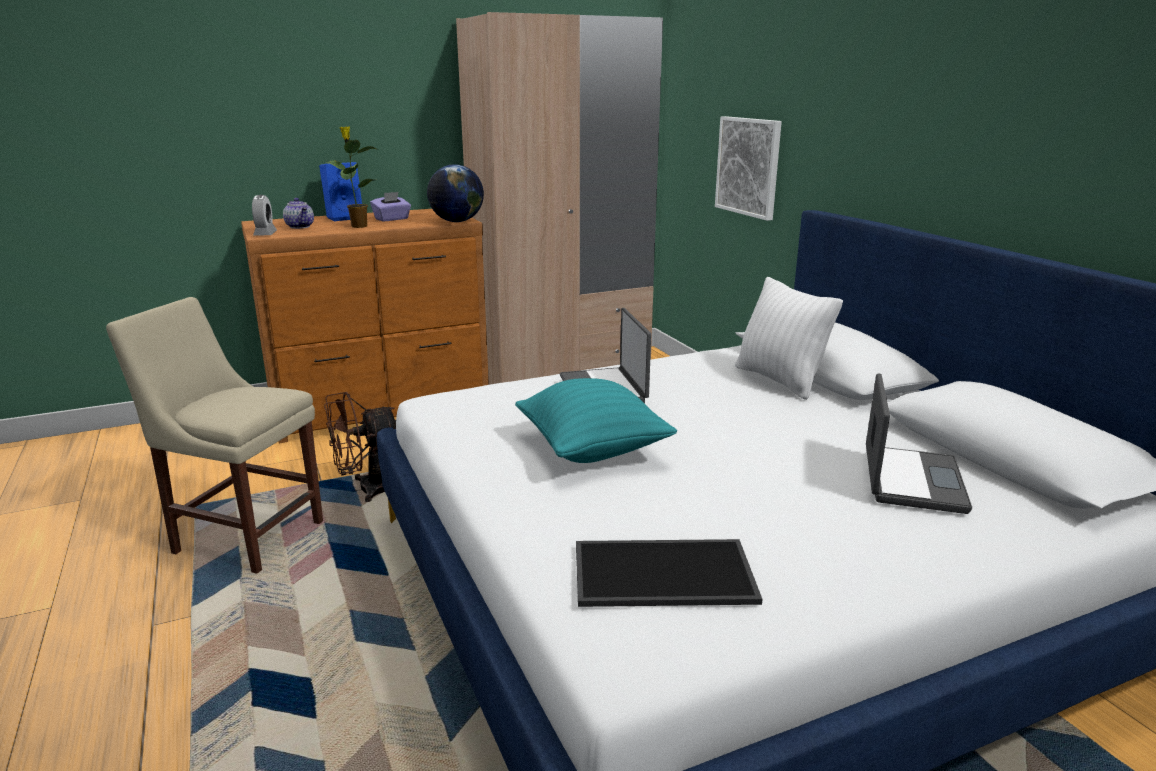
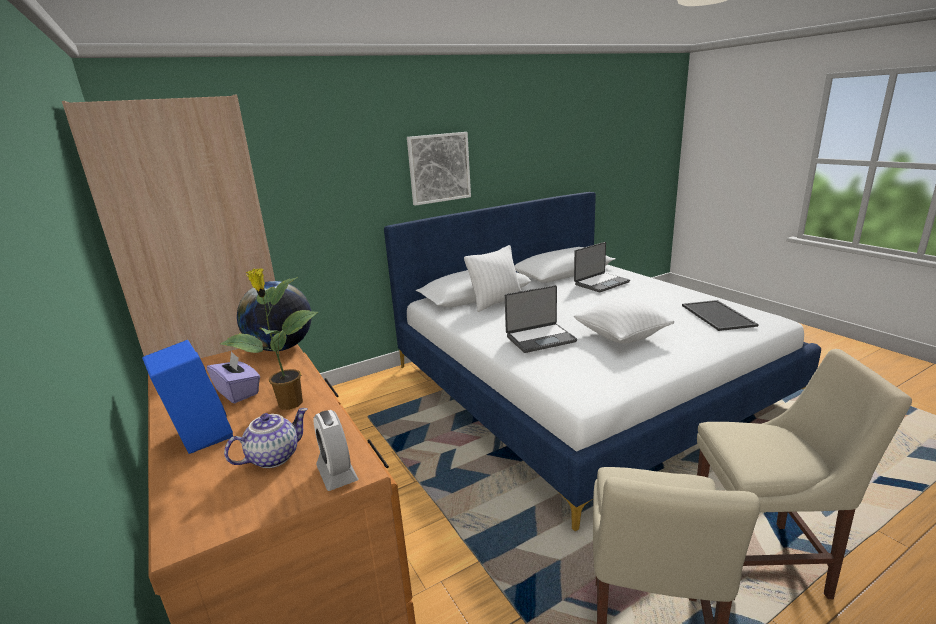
camera: 95 degrees left, 0 degrees up
(250, 643) = (764, 561): none -> beige chair
(265, 234) = (337, 473): alarm clock -> alarm clock turned 105 degrees counterclockwise
(367, 490) = (526, 568): brown fan -> none
(592, 450) = (621, 337): turquoise pillow -> white pillow
(748, 166) = (293, 219): picture -> picture (439, 168)
(910, 480) = (601, 283): laptop -> laptop turned 135 degrees clockwise

